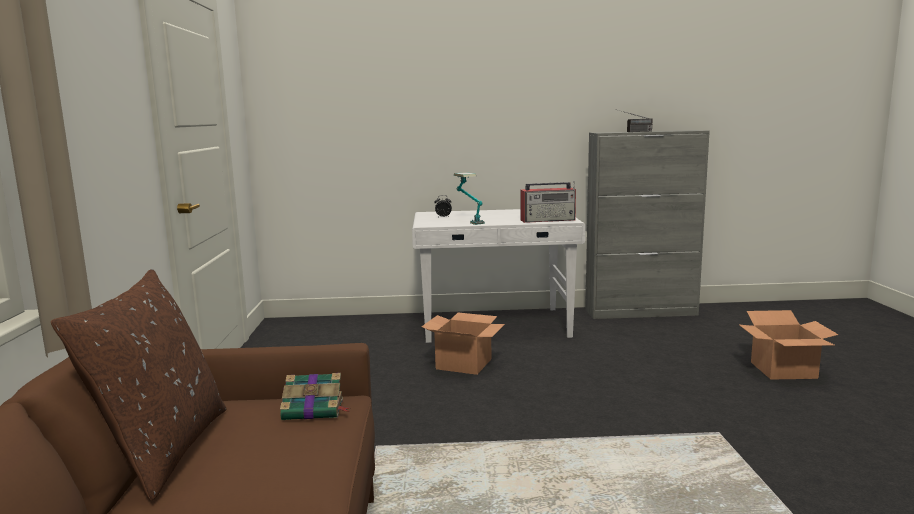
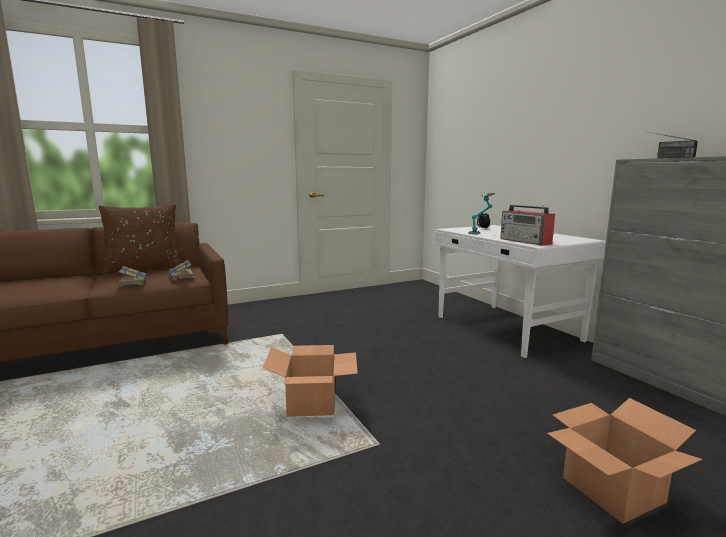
camera: 65 degrees right, 0 degrees up
(303, 457) = (133, 282): none -> book
(463, 364) = (414, 332): cardboard box -> cardboard box (311, 403)

